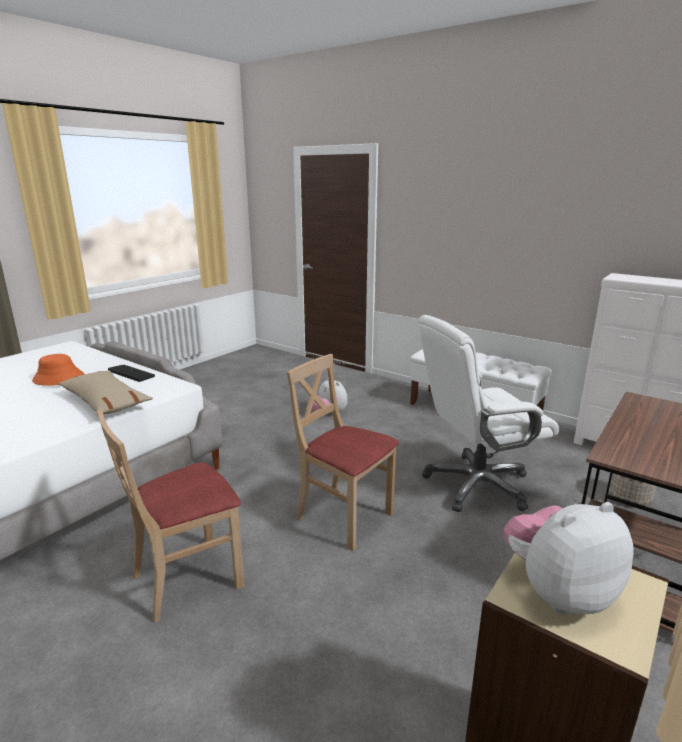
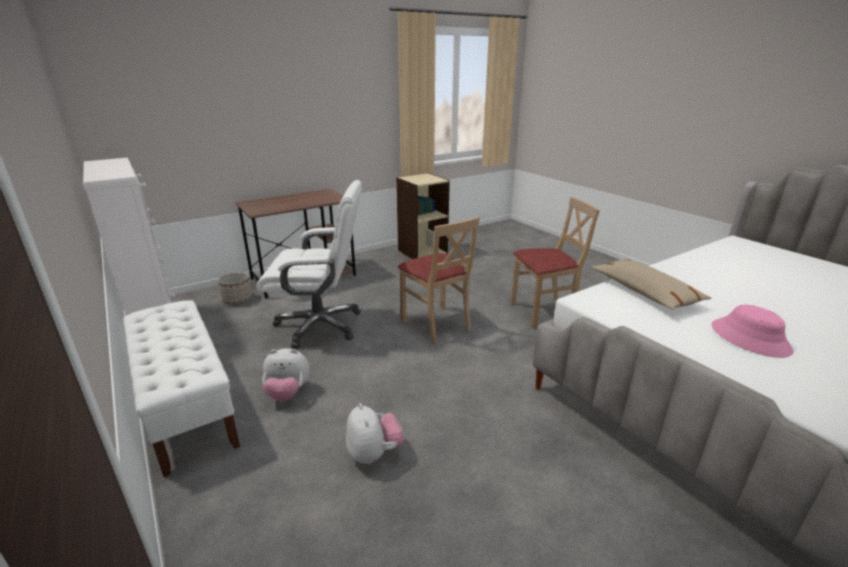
camera: 160 degrees left, 5 degrees up
(58, 378) = (750, 338): orange hat -> pink hat
(131, 373) = (655, 332): keyboard -> none
(558, 592) = (428, 179): plush toy -> plush toy (287, 393)

